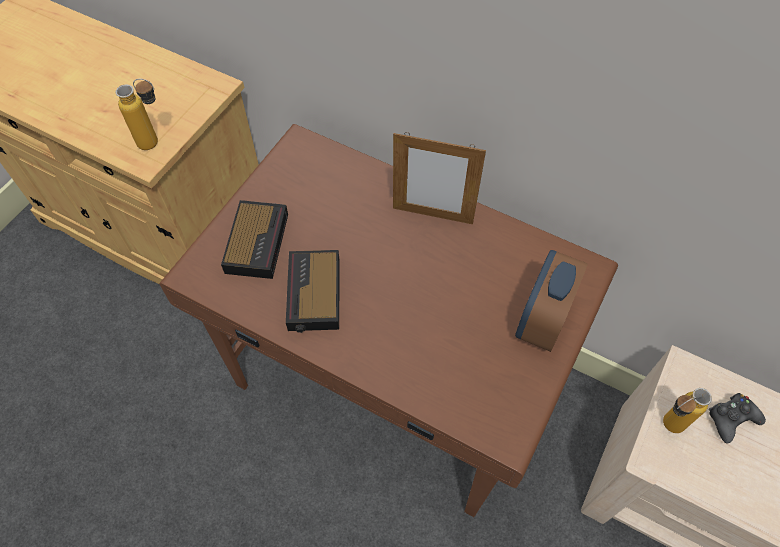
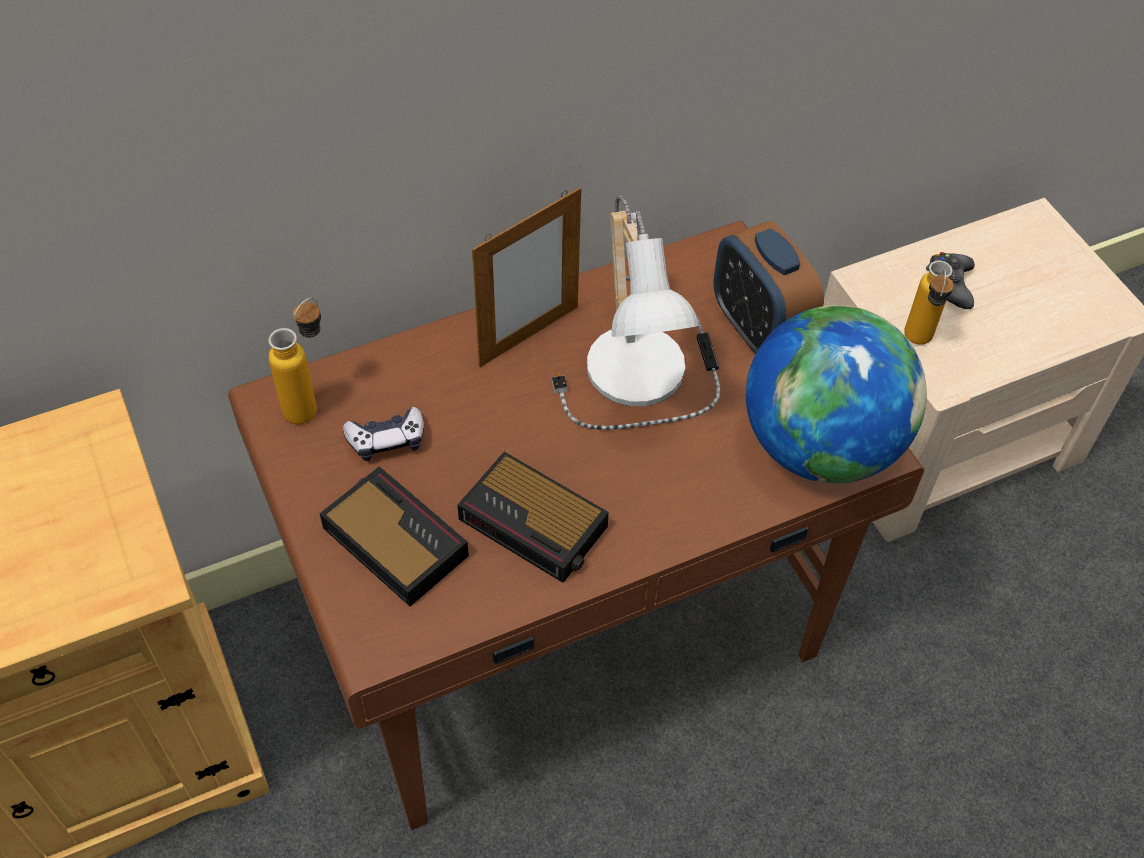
camera: 55 degrees left, 5 degrees down
(156, 143) = (126, 552): bottle -> bottle (310, 403)
(314, 200) = (387, 440): none -> game controller
(459, 283) = (647, 371): none -> table lamp
(485, 404) = (820, 445): none -> globe

